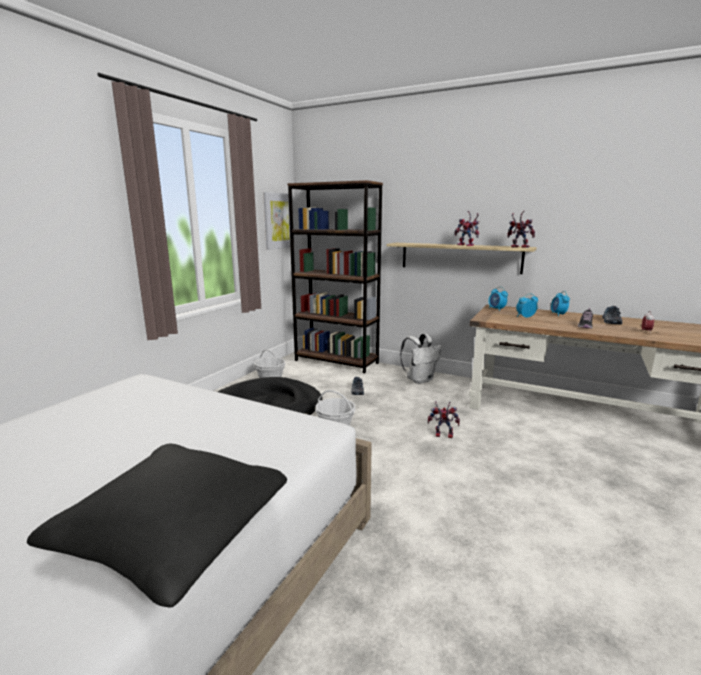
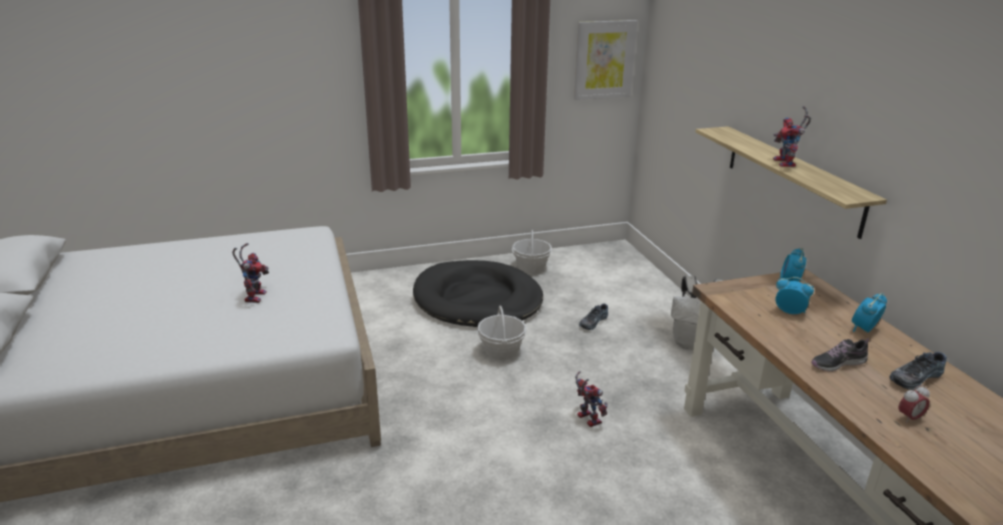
camera: 45 degrees right, 10 degrees up
(174, 533) = (152, 353): black pillow -> none
(336, 361) = (637, 274): brown bookcase -> none
(517, 247) = (840, 192): toy robot -> toy robot (254, 295)

